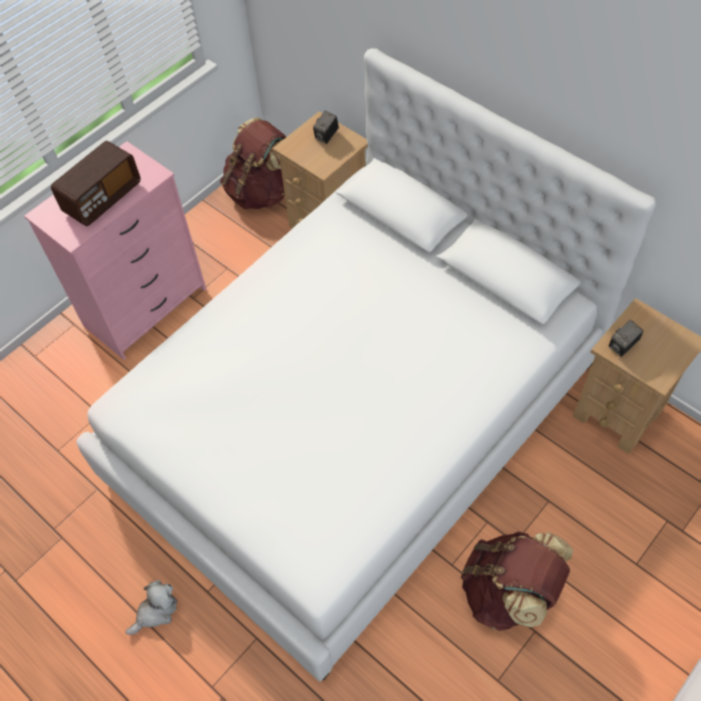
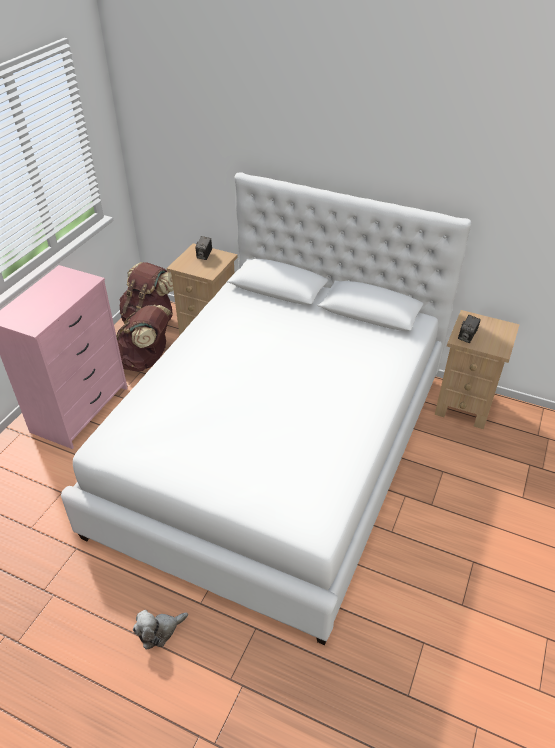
camera: 20 degrees left, 15 degrees down
(103, 198) = (51, 300): radio -> none
(156, 611) = (159, 631): plush toy -> plush toy turned 150 degrees counterclockwise
(508, 592) = (442, 539): brown backpack -> brown backpack (145, 360)

